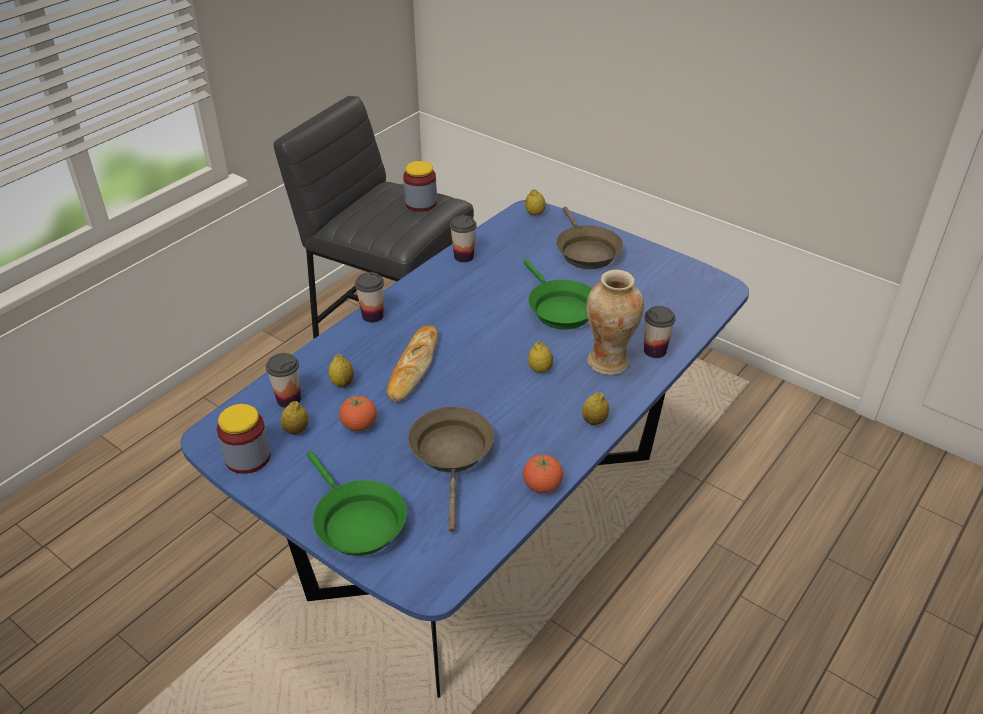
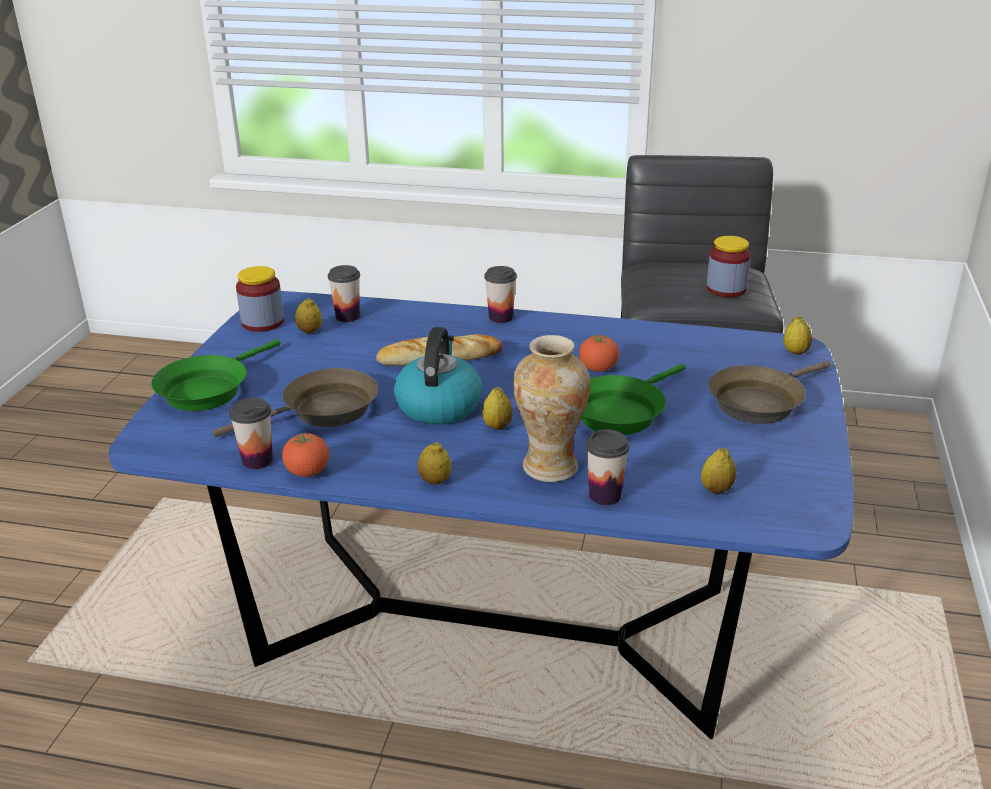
camera: 65 degrees right, 10 degrees down
(342, 383) = (388, 332): lemon -> lemon (716, 490)
(359, 425) = (335, 356): tomato -> tomato (598, 369)
(463, 257) = (653, 334): cup -> cup (257, 460)
(489, 389) = (438, 405): none -> kettle

